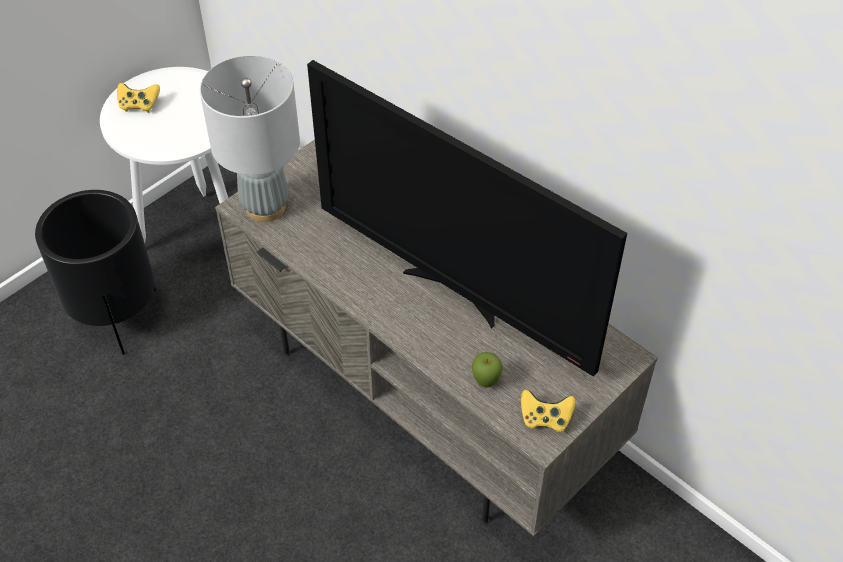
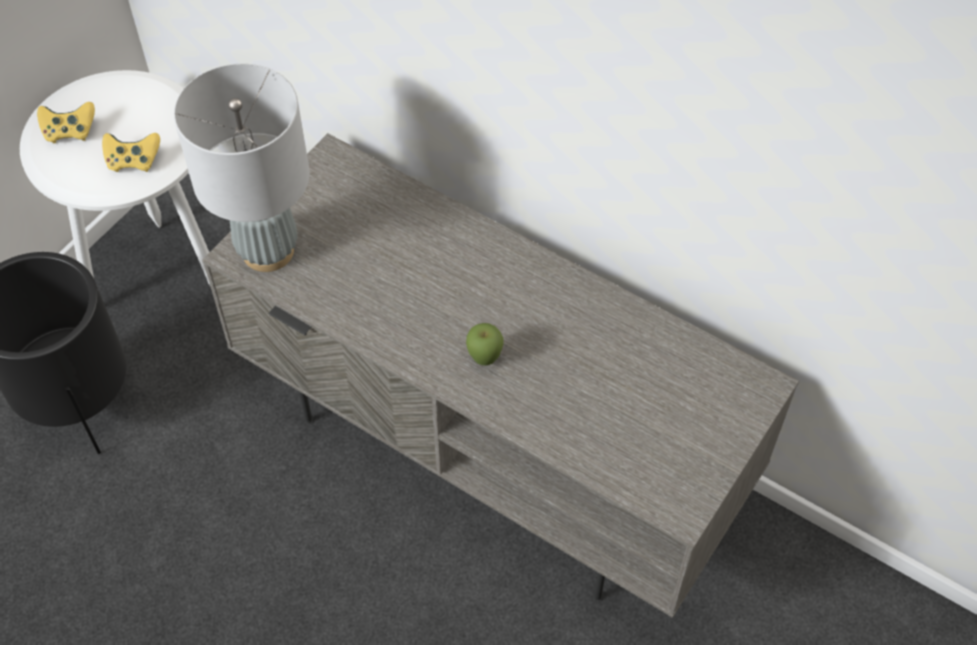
camera: 10 degrees left, 5 degrees up
(455, 293) = (534, 332): television -> none
(486, 382) = (597, 446): apple -> apple (484, 359)
(545, 418) = (680, 482): yellow game controller -> yellow game controller (133, 161)

